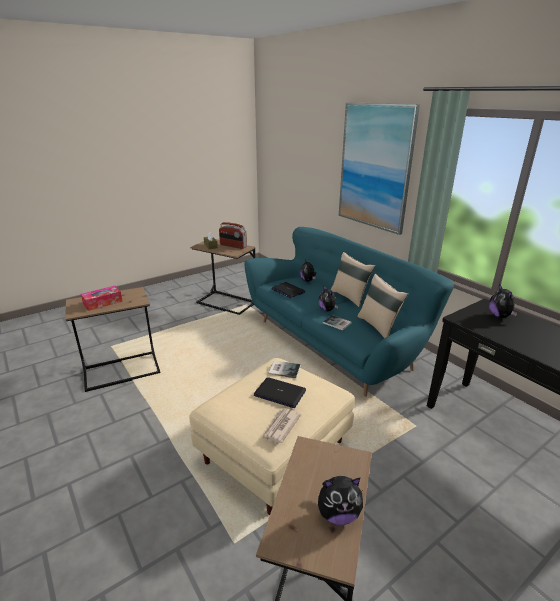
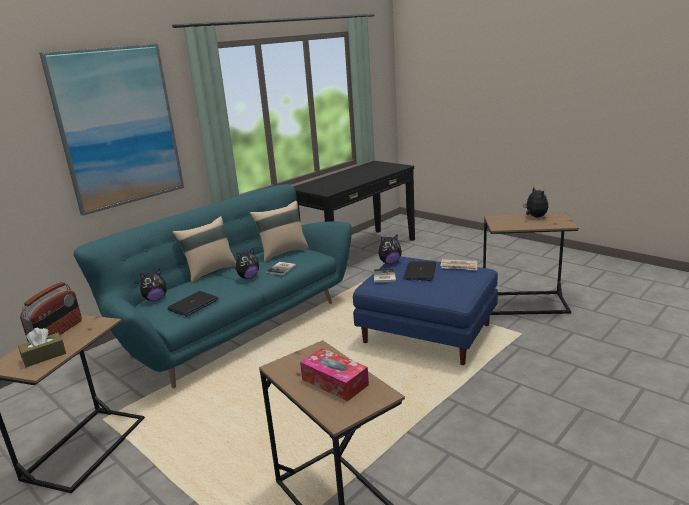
camera: 100 degrees left, 5 degrees down
(274, 454) = (428, 334): beige ottoman -> blue ottoman
(500, 316) = (318, 185): plush toy -> plush toy (389, 262)

